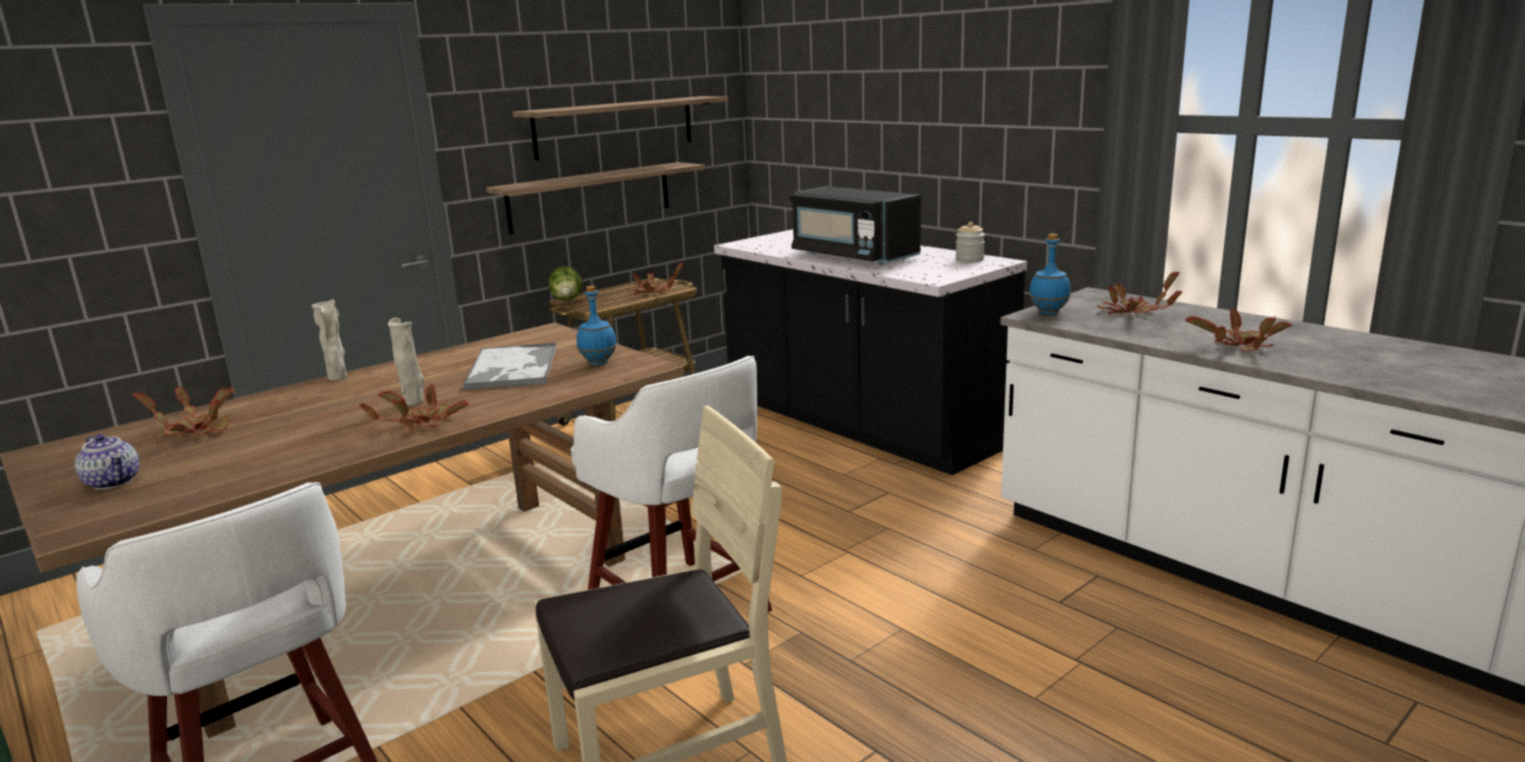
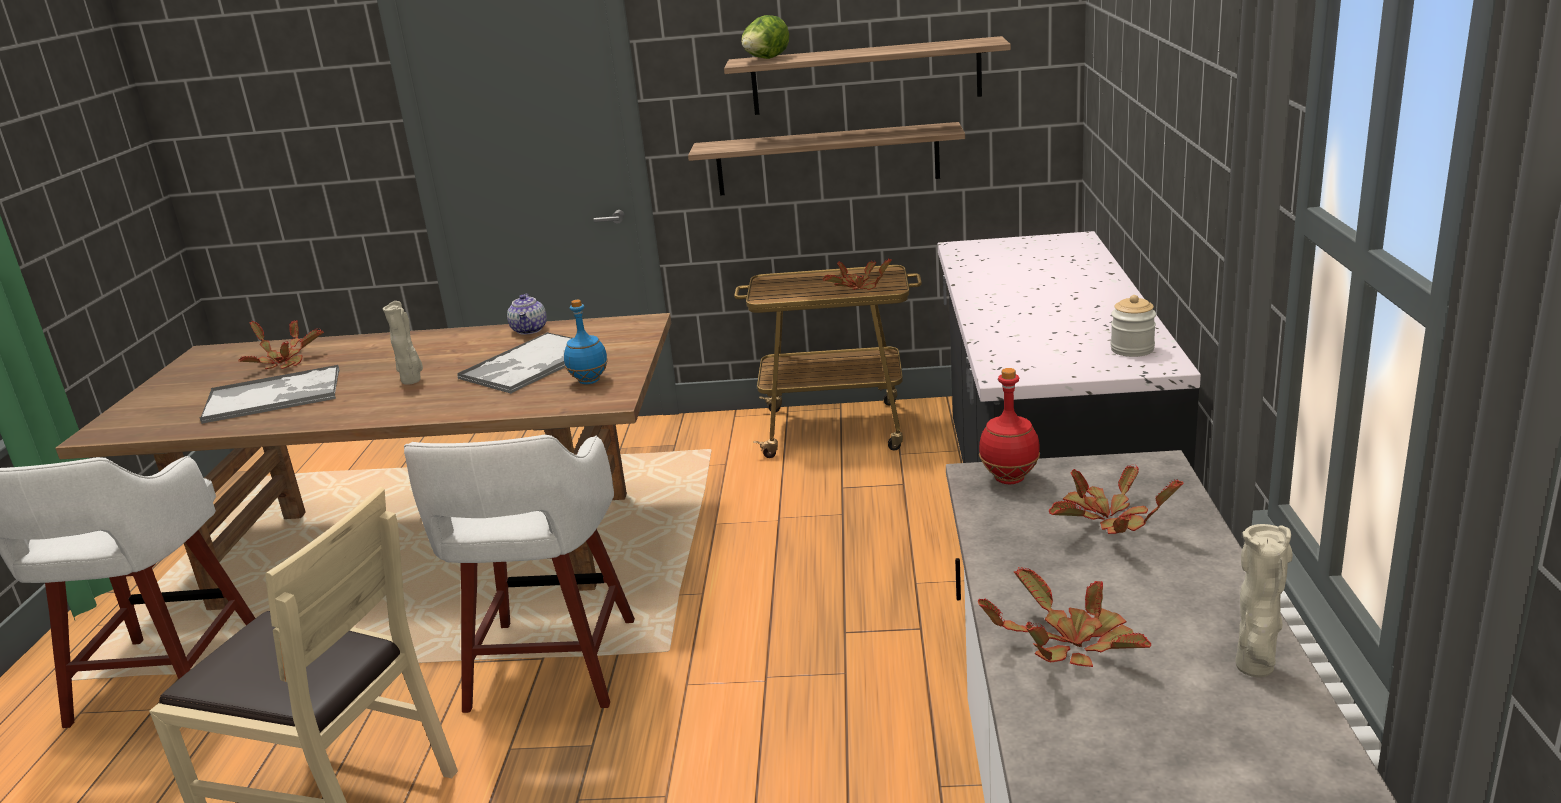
camera: 45 degrees right, 5 degrees up
(114, 482) = (177, 396): teapot -> teapot (530, 330)
(267, 447) = (274, 396): none -> tray
(338, 378) = (430, 334): beige vase -> beige vase (1255, 668)
(422, 424) = (371, 409): potted plant -> none
(567, 301) = (765, 280): lettuce -> lettuce (765, 59)
(852, 256) = (1019, 303): black microwave -> none
(1049, 313) = (1010, 479): blue bottle -> red bottle

